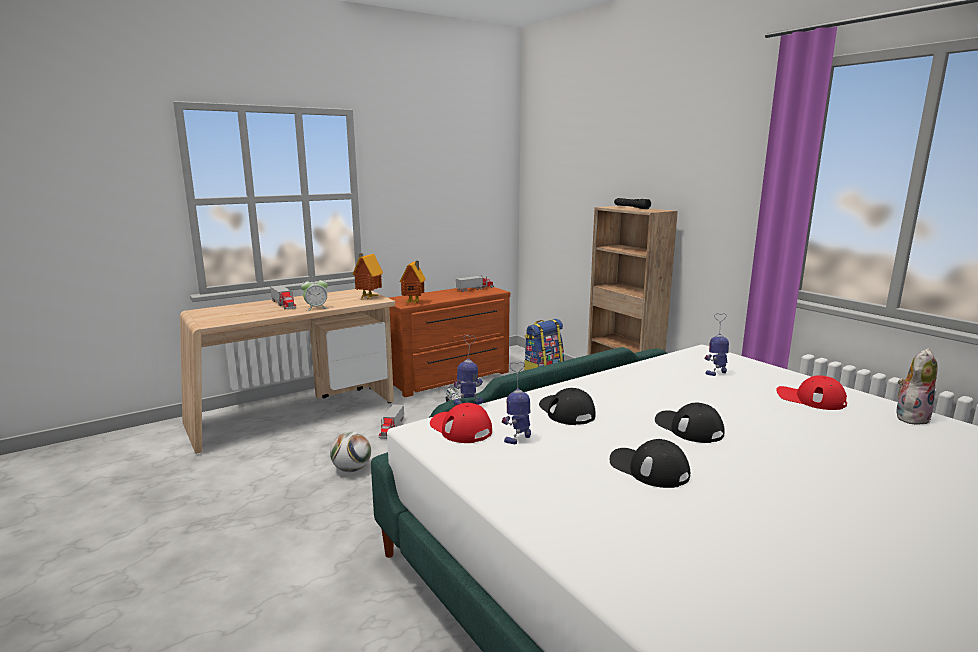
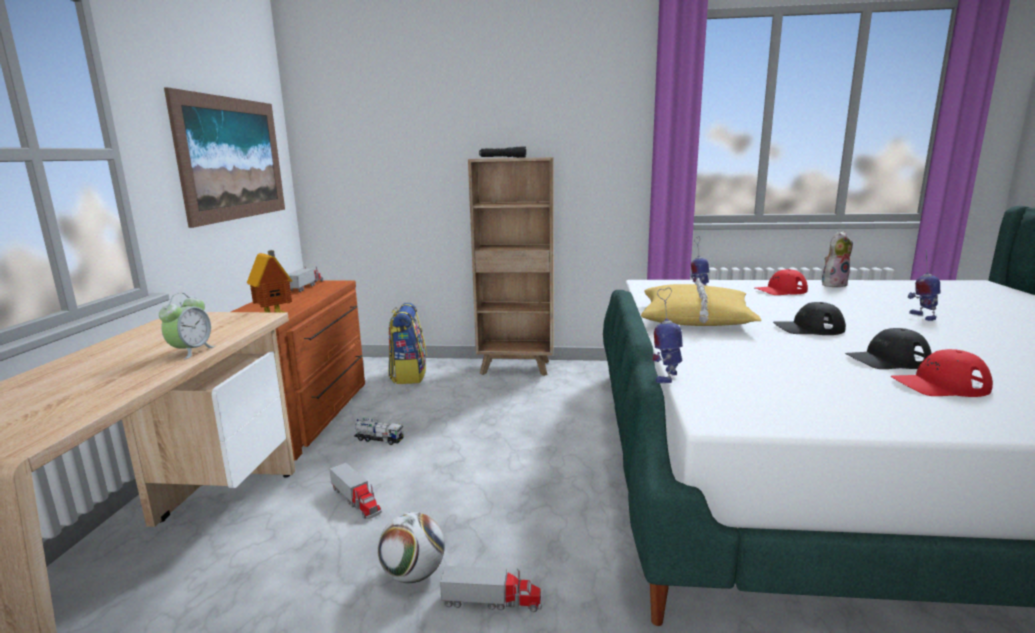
camera: 50 degrees left, 0 degrees up
(284, 304) = (99, 365): toy truck -> toy truck (492, 601)
(368, 297) = (231, 319): toy house -> none
(453, 195) = (233, 158): none -> picture
(460, 428) = (732, 399): red cap -> red cap (939, 385)
(519, 438) = (782, 382): toy robot -> toy robot (921, 316)
(566, 411) = (731, 350): black cap -> none
(631, 386) = (695, 318): none -> yellow pillow
(910, 417) = (833, 284): plush toy -> plush toy turned 60 degrees clockwise

